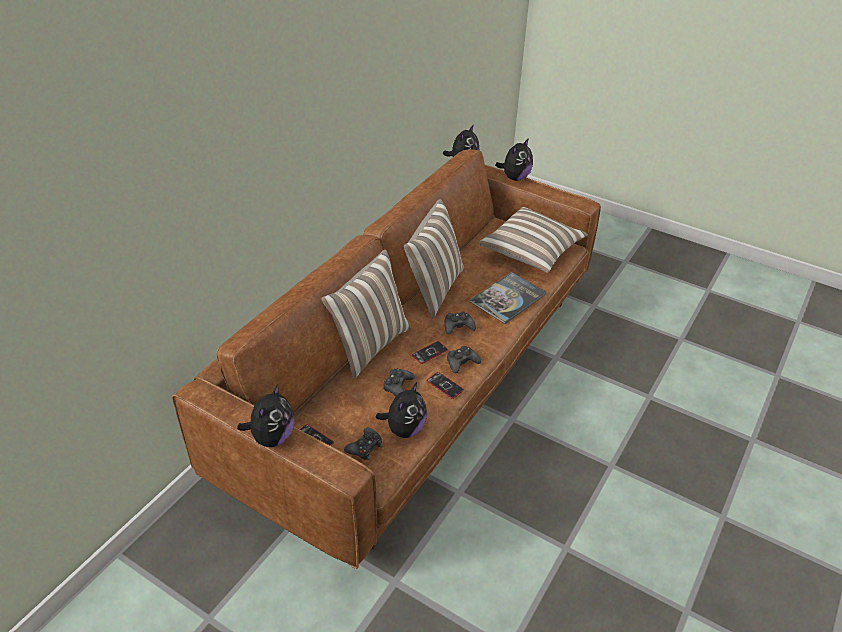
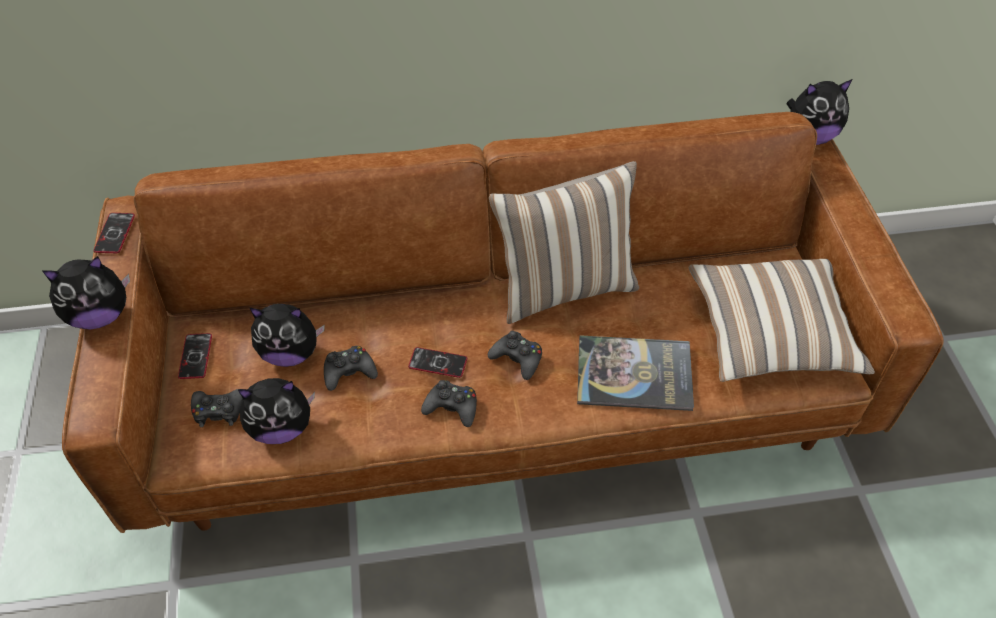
camera: 50 degrees right, 10 degrees up
(369, 345) = (394, 299): pillow -> none
(445, 385) = (392, 418): phone -> phone (115, 233)
(515, 178) = (857, 206): plush toy -> plush toy (290, 353)

